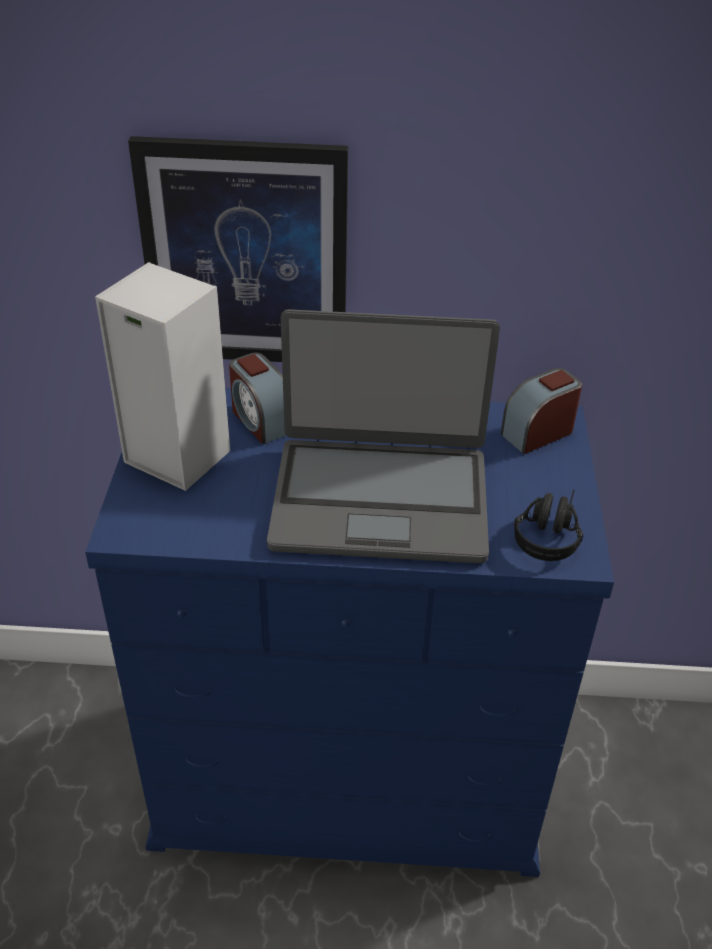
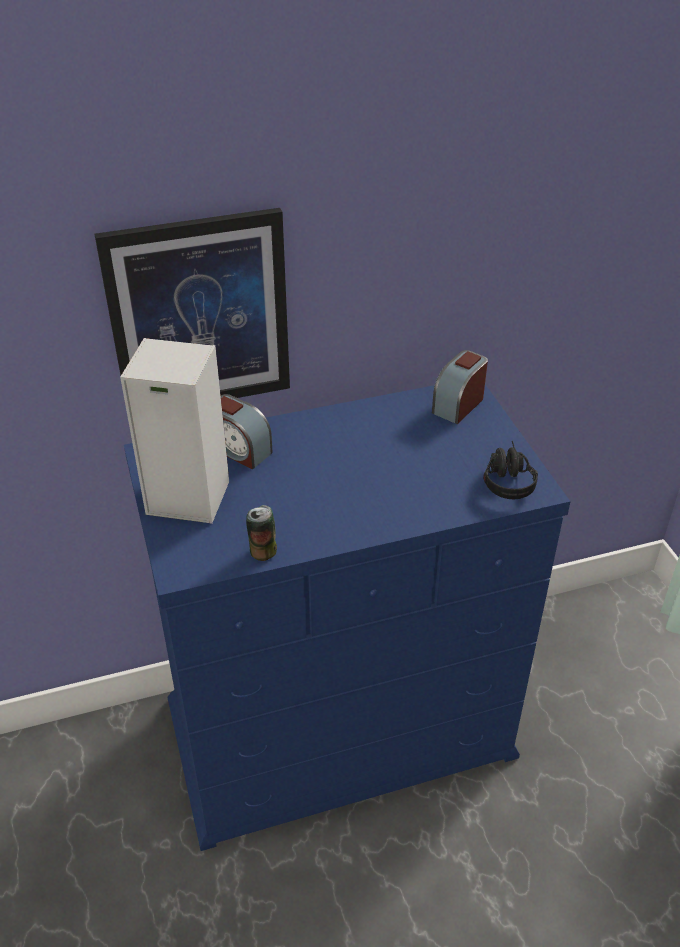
camera: 20 degrees left, 0 degrees up
(221, 536) = (263, 551): none -> can
(380, 499) = (370, 487): laptop -> none

